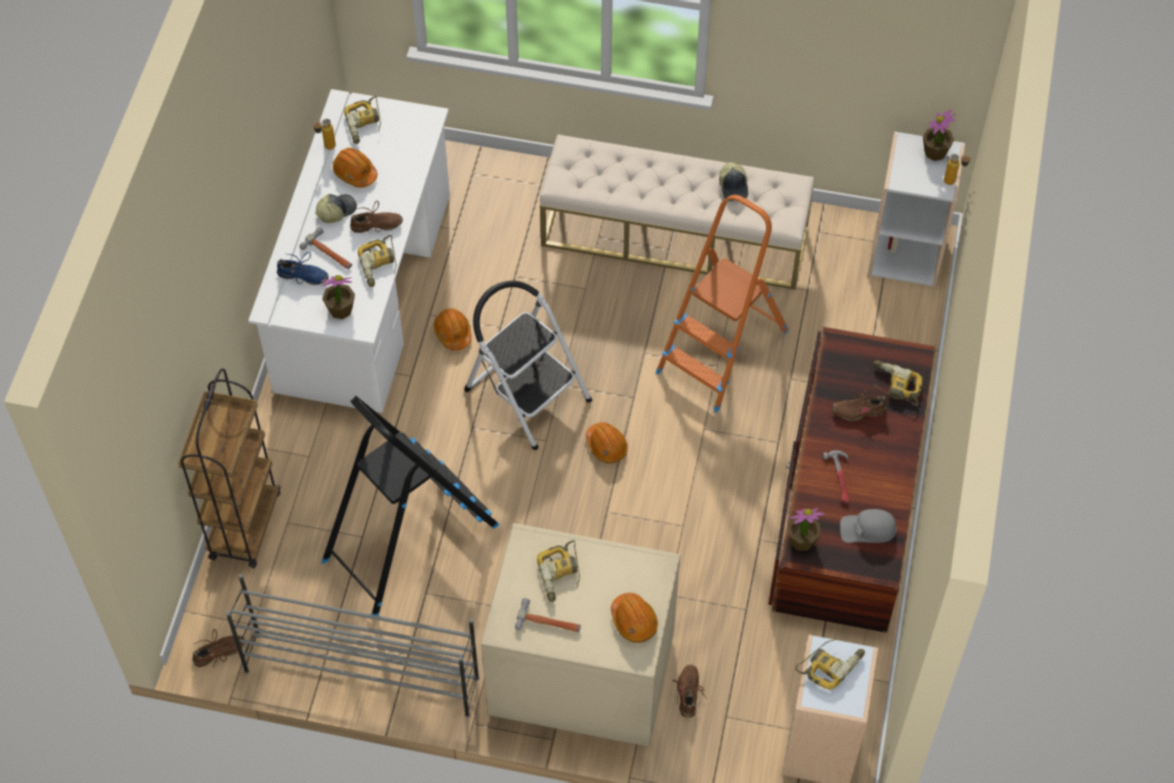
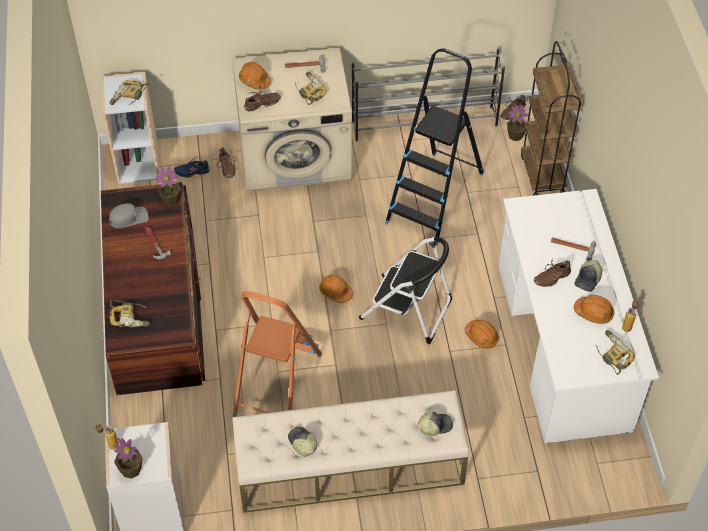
camera: 160 degrees right, 5 degrees down
(303, 276) = (579, 226): blue shoe -> blue shoe (192, 171)
(340, 309) = (539, 212): potted plant -> potted plant (515, 135)
(379, 265) = (531, 250): power drill -> none
(582, 162) = (434, 425): none -> cap
(859, 410) = (152, 292): brown shoe -> brown shoe (262, 104)

